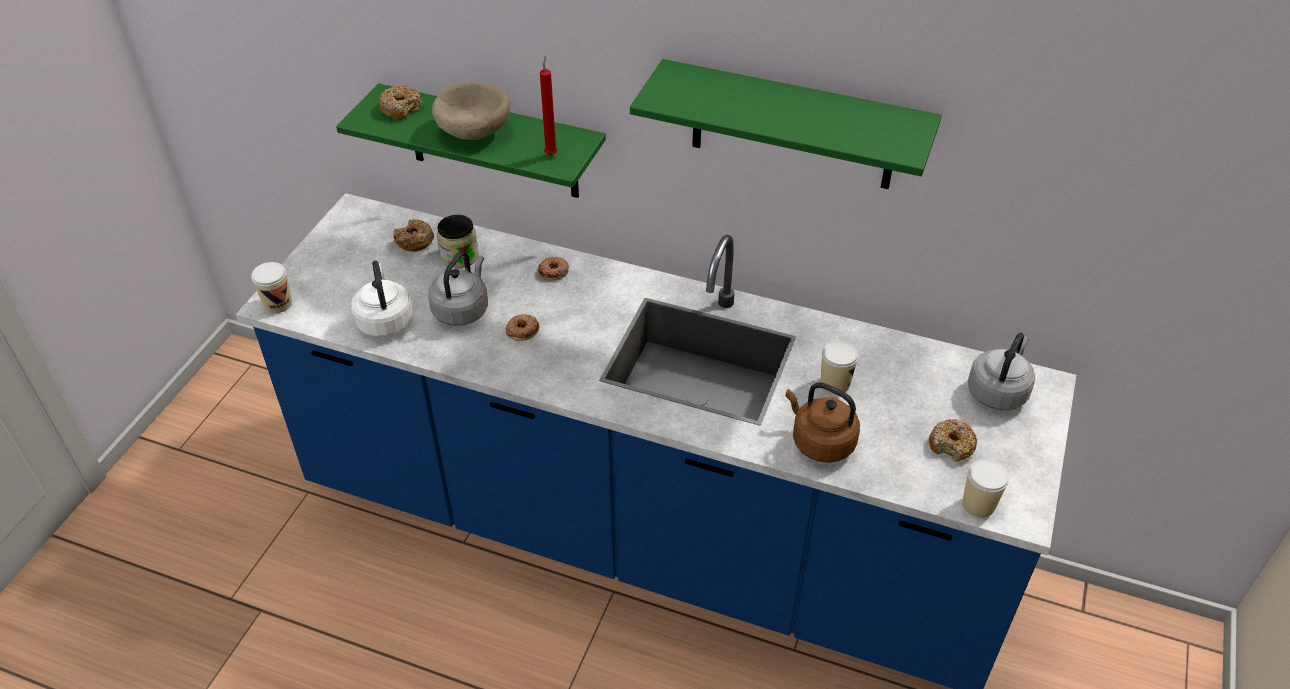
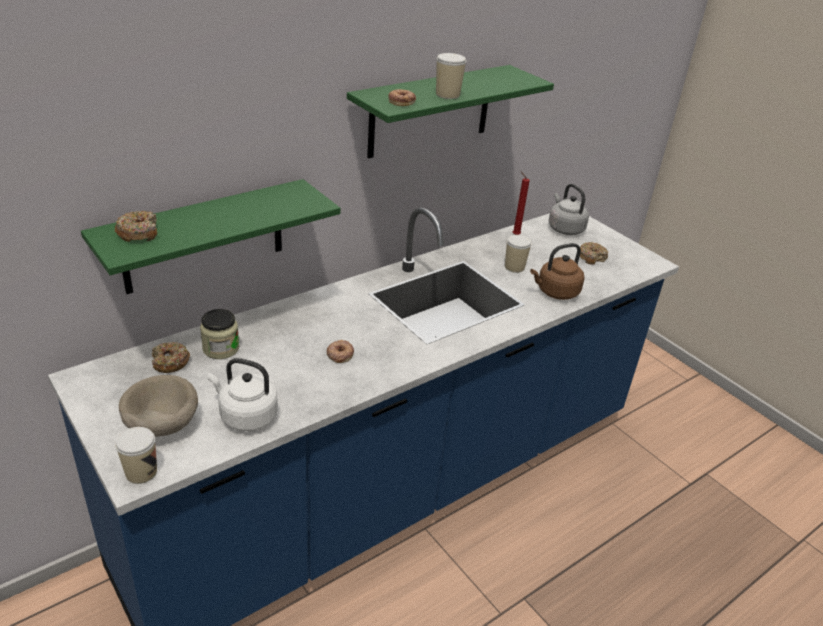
camera: 60 degrees left, 10 degrees down
(462, 309) = (283, 372): grey kettle -> none
(472, 131) = (222, 218): beige bowl -> beige bowl (161, 425)
(551, 153) = (298, 202): red candle -> red candle (515, 235)
(554, 271) = (296, 315): donut -> donut (402, 101)
(978, 504) = (638, 270): cup -> cup (447, 95)

